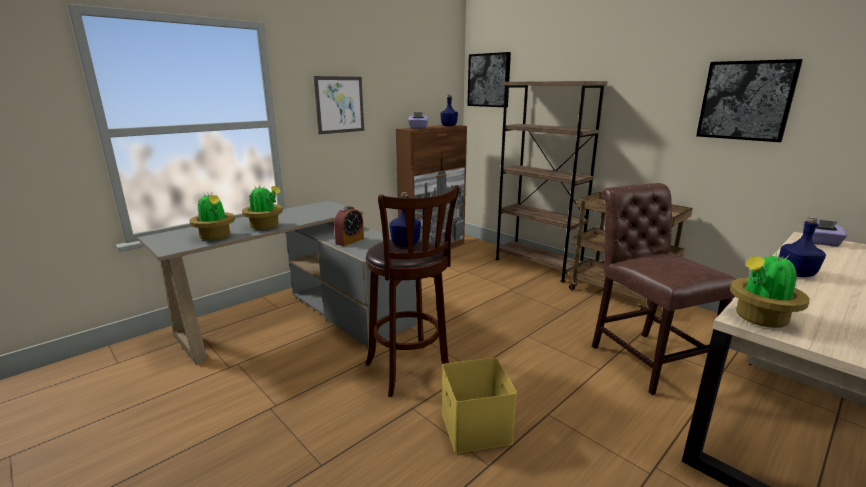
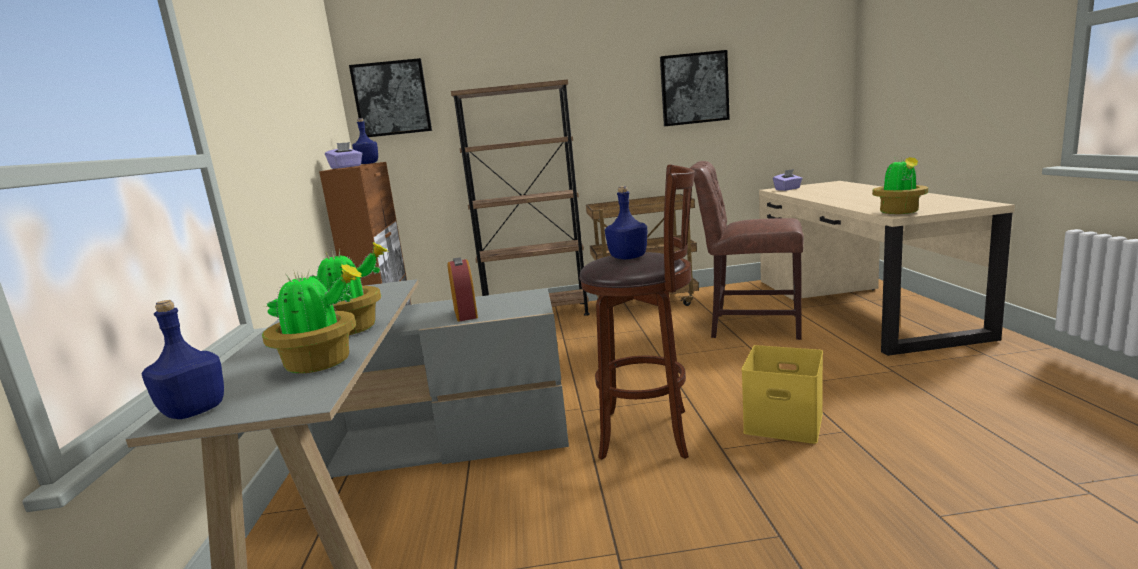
camera: 50 degrees left, 5 degrees down
(339, 104) = (264, 130): picture -> none
(796, 274) = (835, 199): blue bottle -> blue bottle (195, 411)

